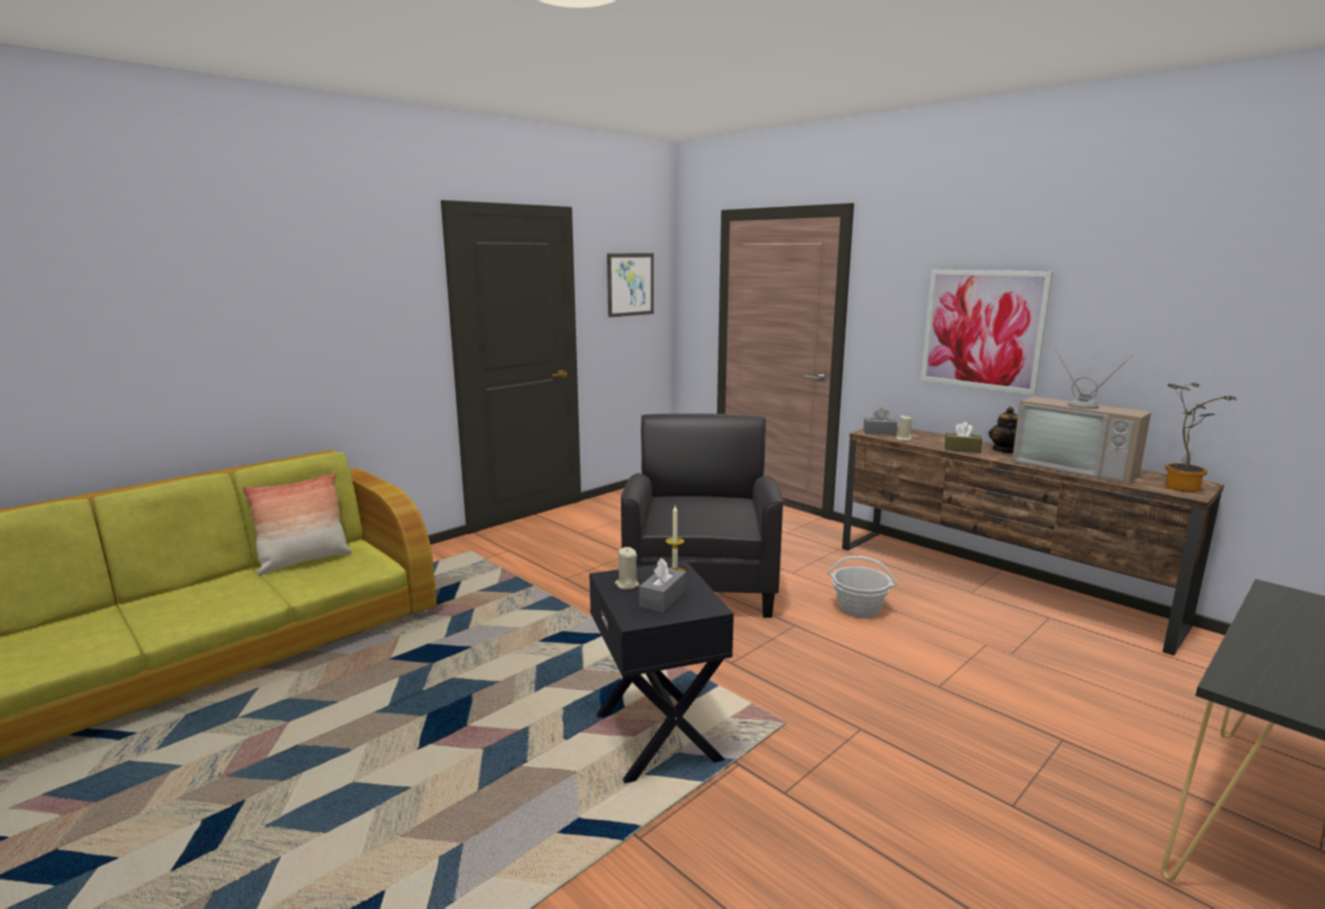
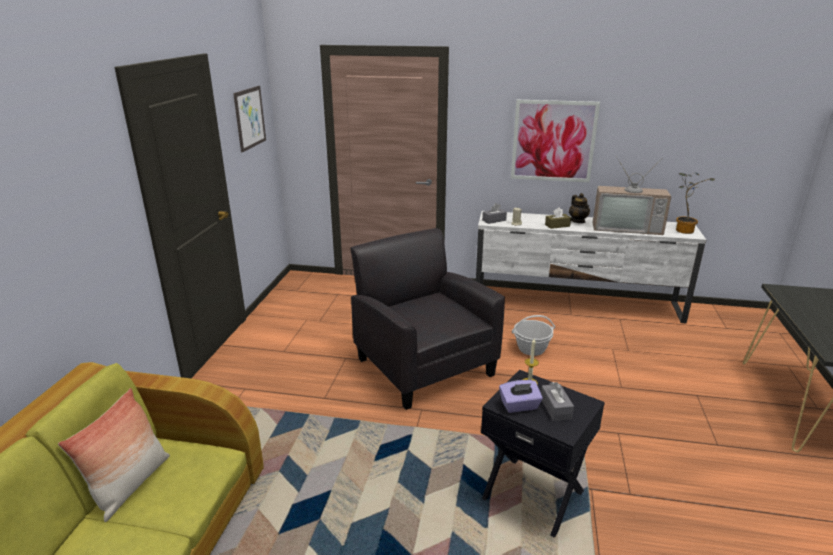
camera: 35 degrees left, 10 degrees up
(627, 584) = (519, 406): beige candle -> purple tissue box
(997, 584) = (576, 304): brown tv stand -> white tv stand

